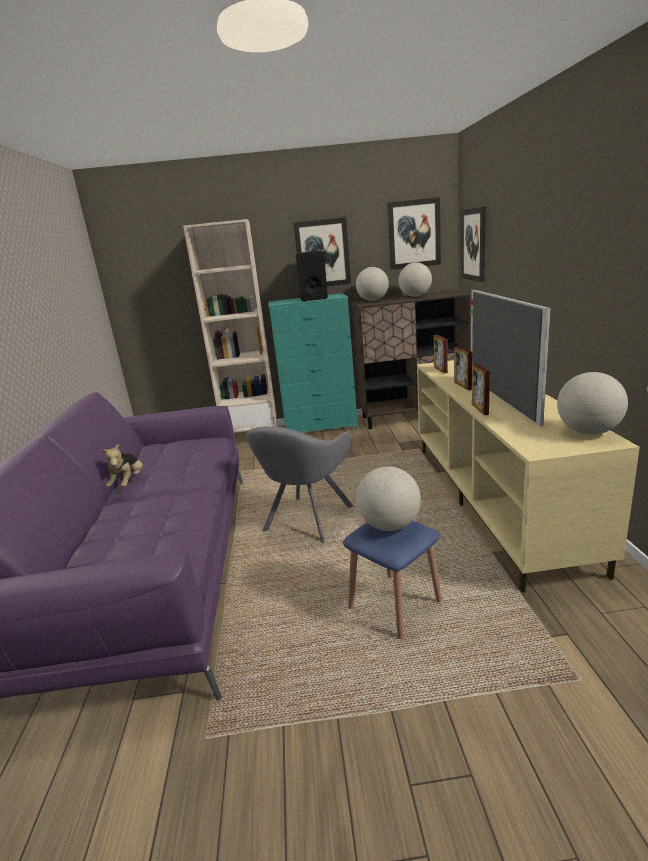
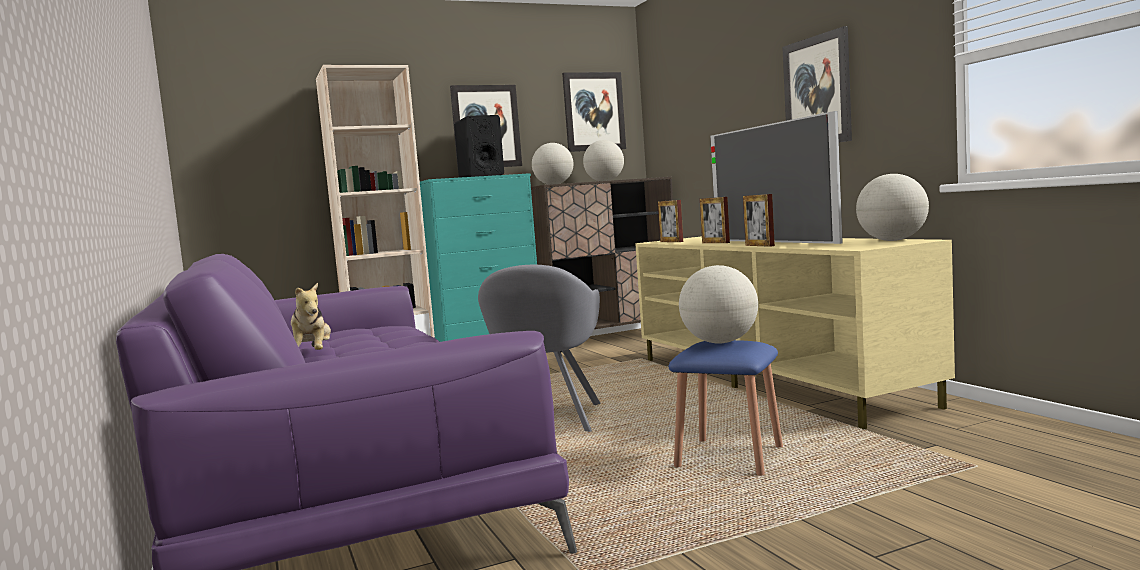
camera: 20 degrees left, 15 degrees down
(474, 244) = (670, 120): picture -> picture (817, 91)

